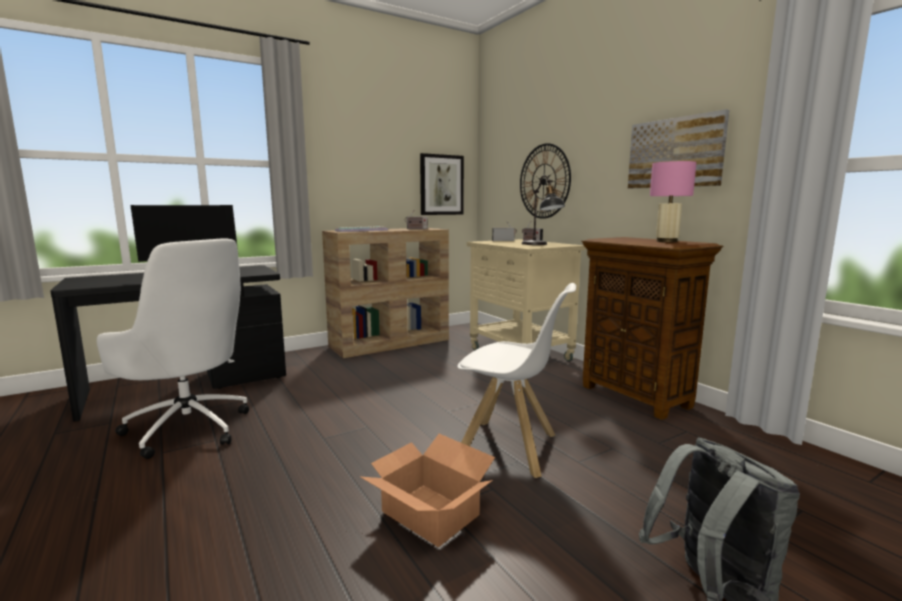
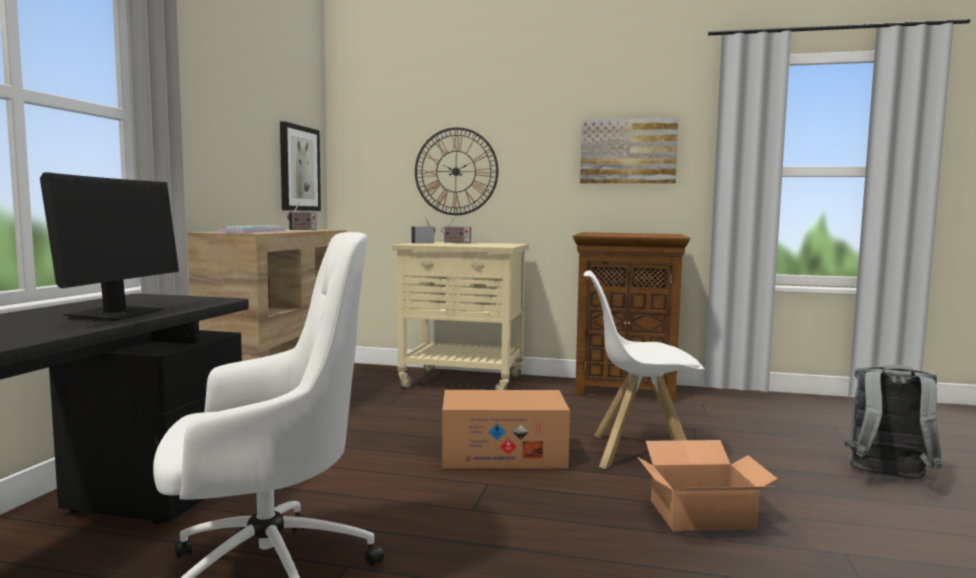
camera: 45 degrees left, 5 degrees down
(420, 412) = (503, 455): none -> cardboard box
(510, 448) = (638, 452): white chair -> white chair turned 150 degrees counterclockwise
(541, 244) = (492, 244): grey table lamp -> none
(666, 241) = (648, 233): pink table lamp -> none

